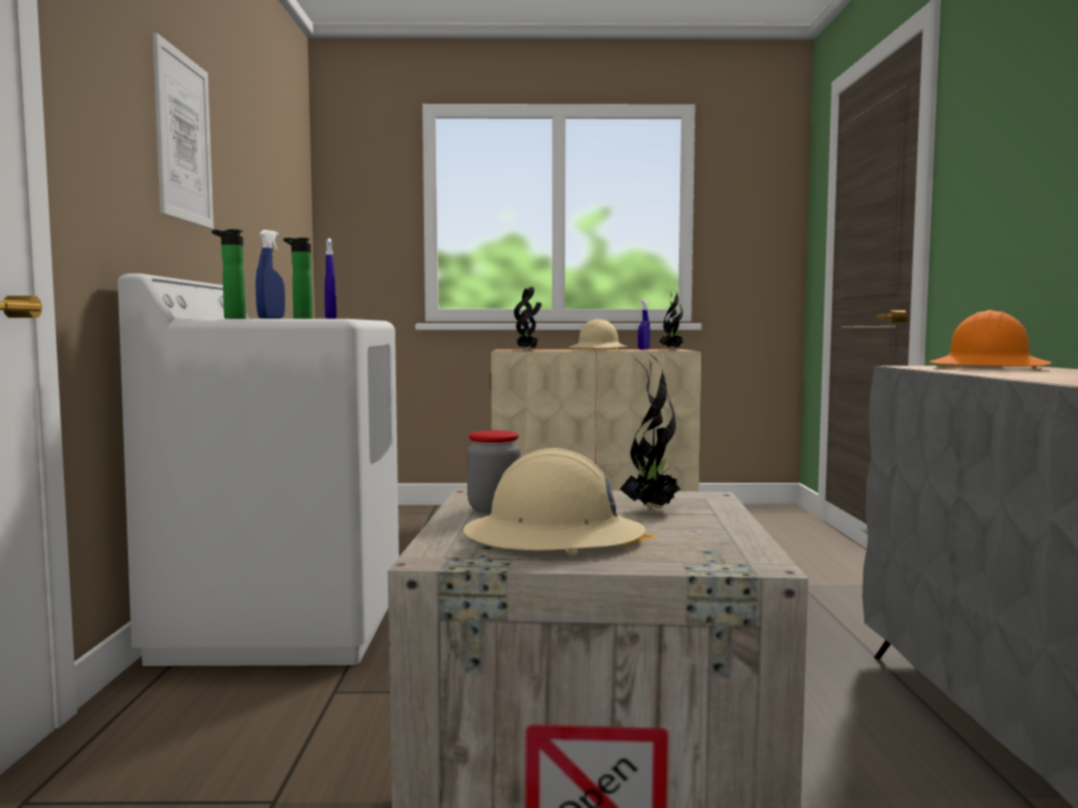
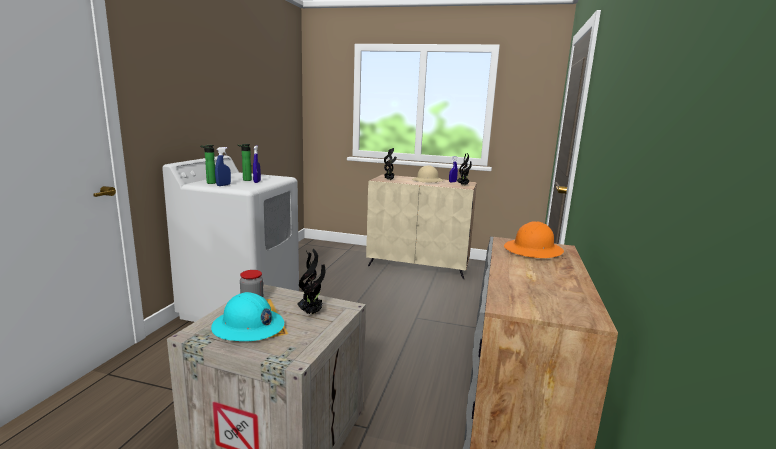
camera: 15 degrees right, 10 degrees up
(183, 138) = (205, 91): picture -> none
(554, 536) = (248, 327): beige hard hat -> turquoise hard hat

